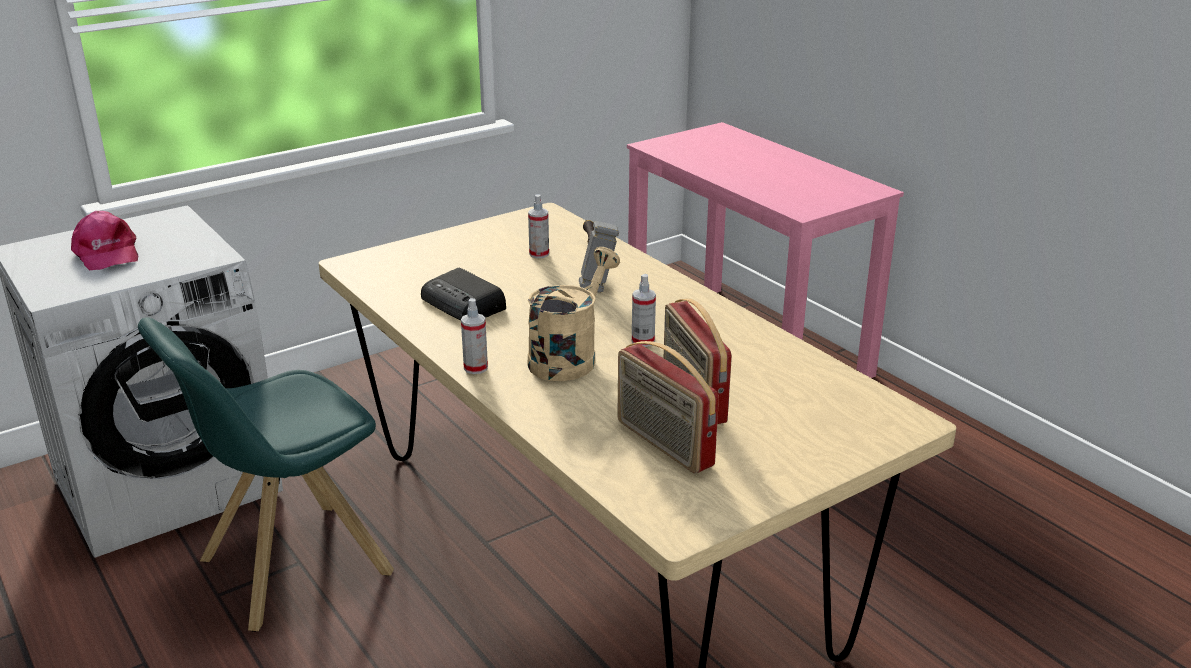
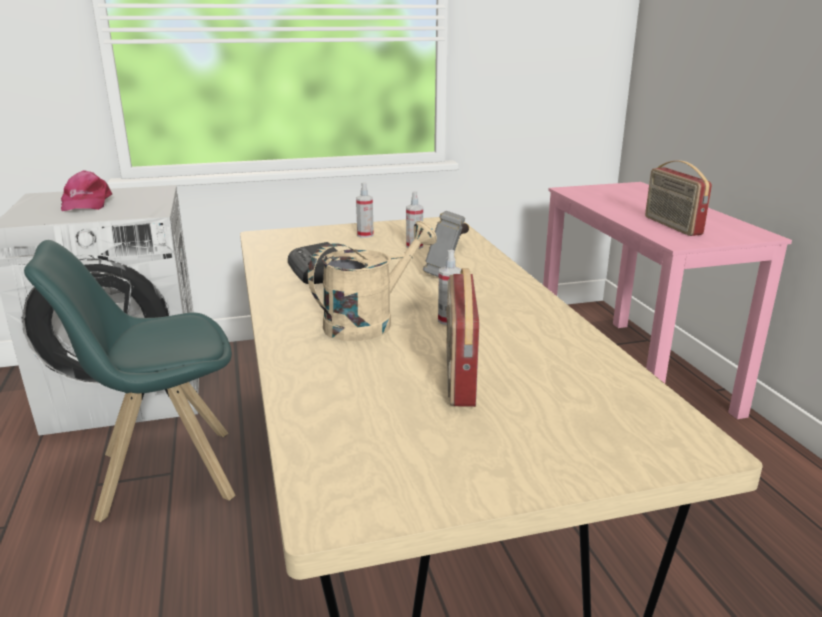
camera: 20 degrees right, 5 degrees down
(475, 368) = (279, 318): spray bottle -> spray bottle (365, 235)
(663, 444) = (391, 415): radio -> radio (671, 226)

